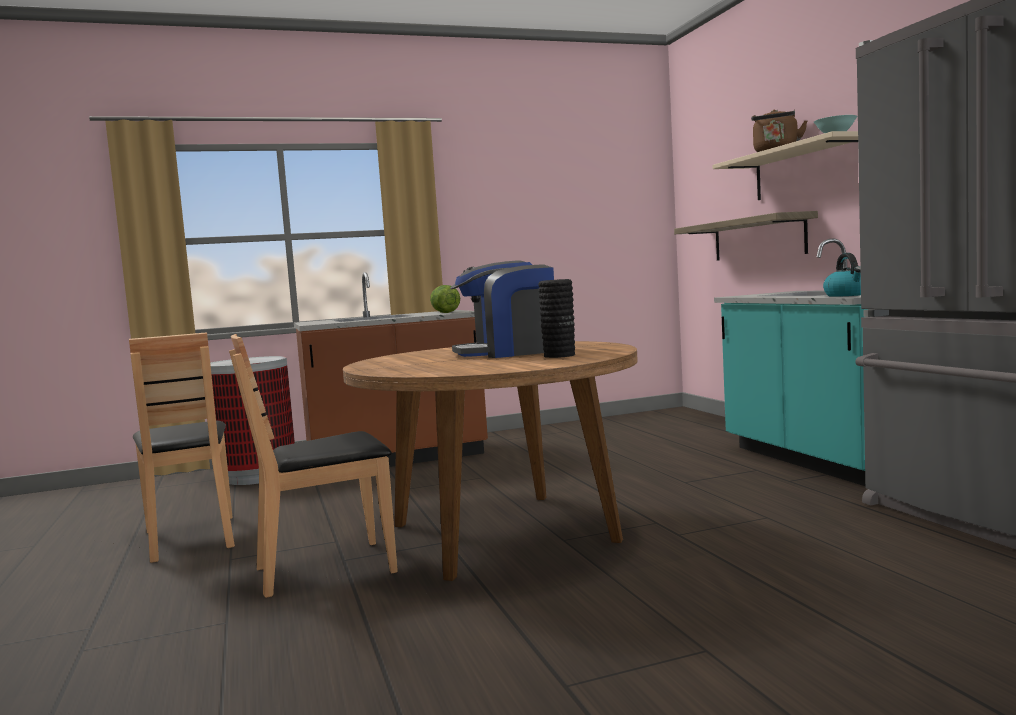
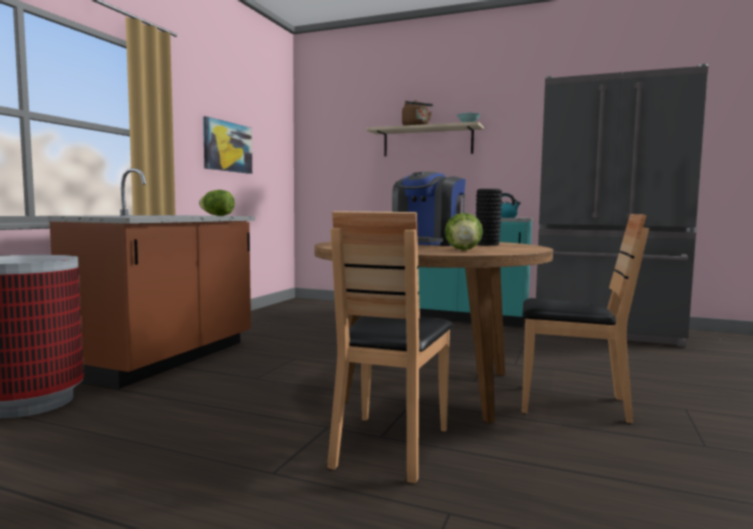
camera: 50 degrees left, 0 degrees up
(191, 538) = (152, 474): brown chair -> brown chair (571, 404)
(443, 366) = (463, 250): none -> lettuce
(539, 222) = (227, 147): none -> picture
(758, 238) = (382, 181): shelf -> none

